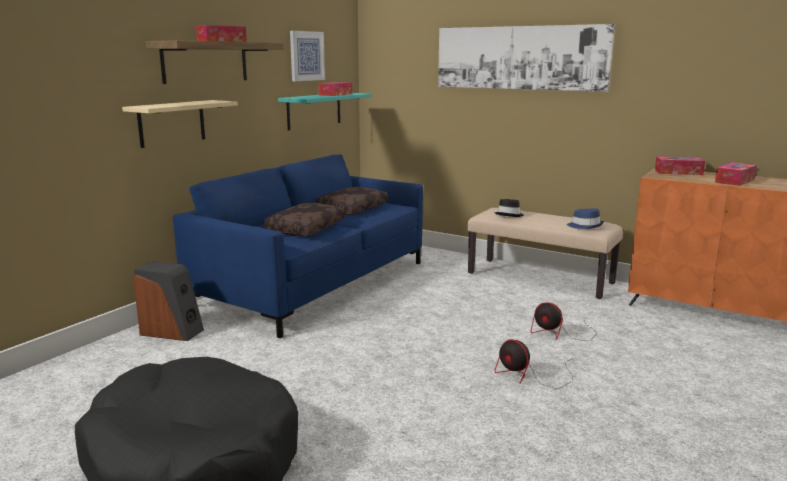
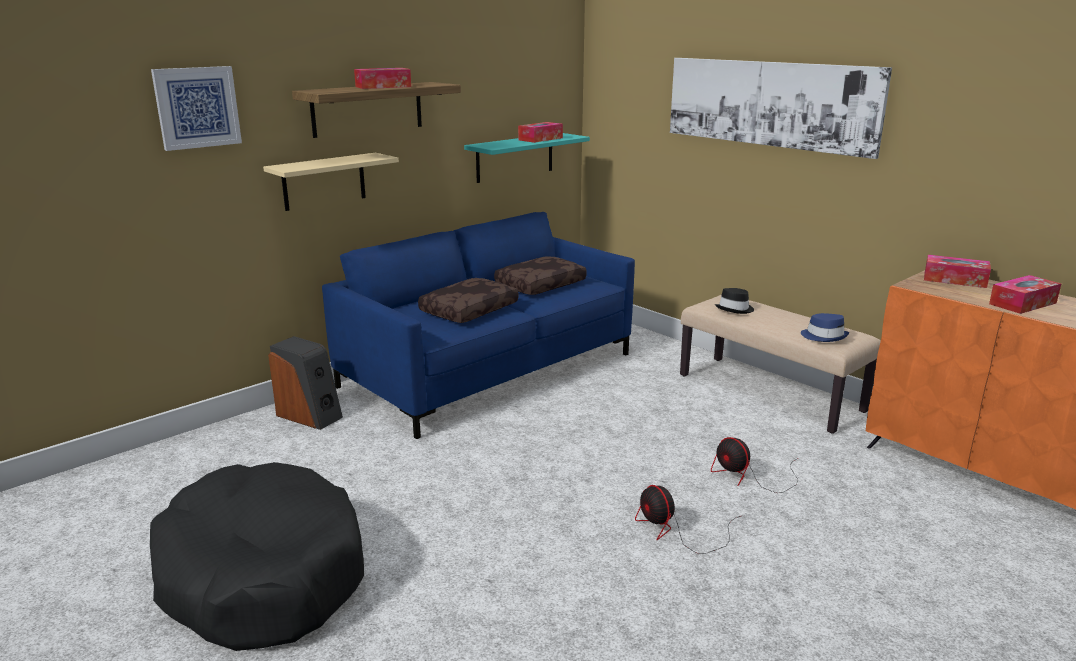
camera: 15 degrees right, 5 degrees up
(306, 56) = (506, 91): picture -> picture (197, 107)

